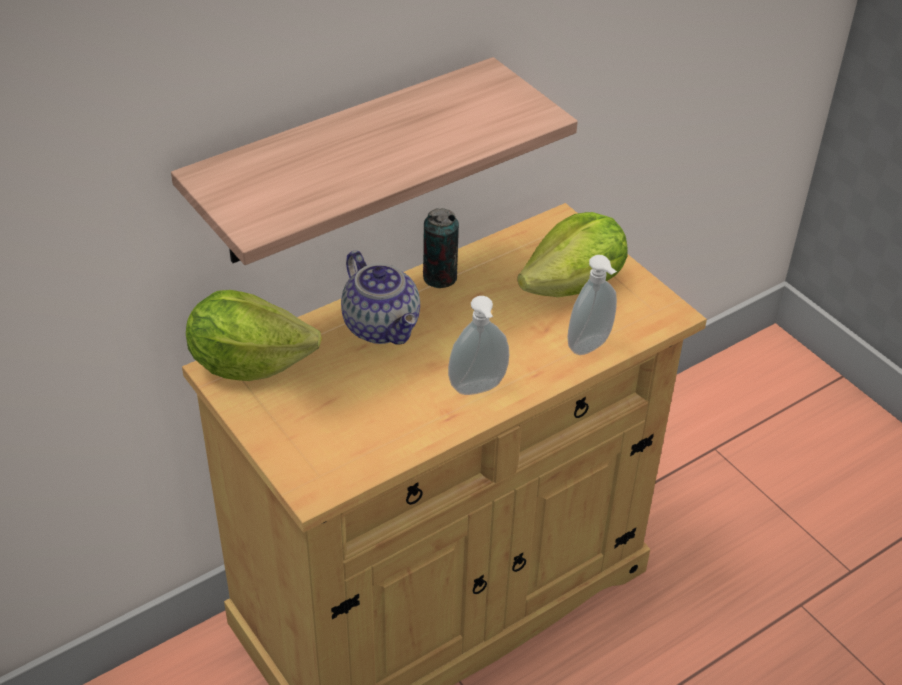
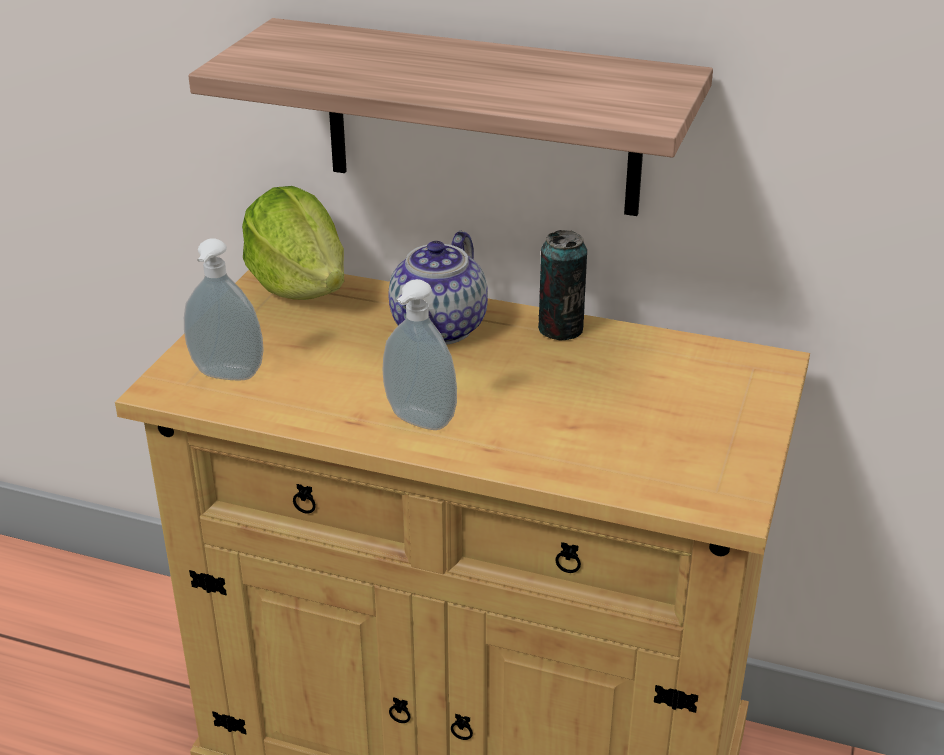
camera: 55 degrees right, 10 degrees down
(574, 286) = (673, 415): lettuce -> none
(591, 347) = (586, 468): soap dispenser -> soap dispenser (226, 376)

